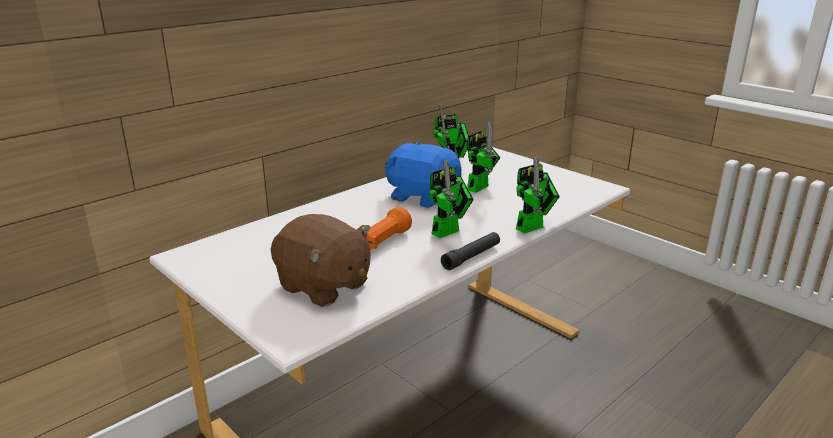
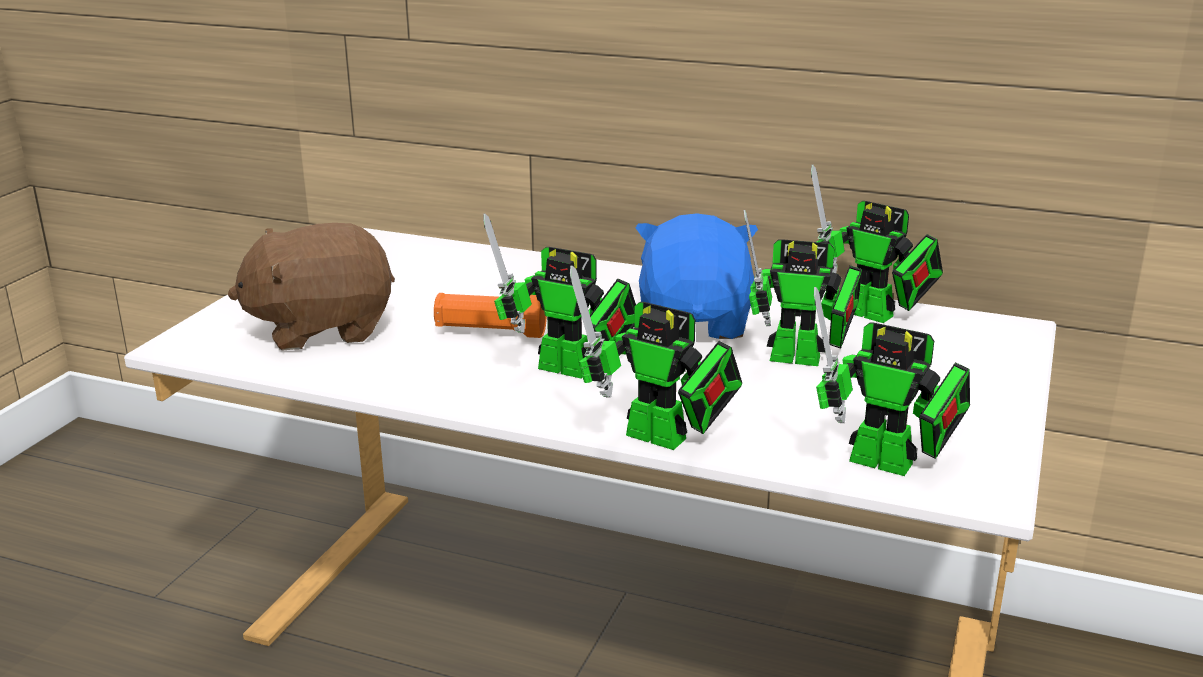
camera: 65 degrees right, 0 degrees up
(323, 286) = (321, 328): brown plush toy -> brown plush toy turned 60 degrees clockwise
(471, 257) = (488, 406): black flashlight -> none
(578, 195) = (891, 465): none -> toy robot

